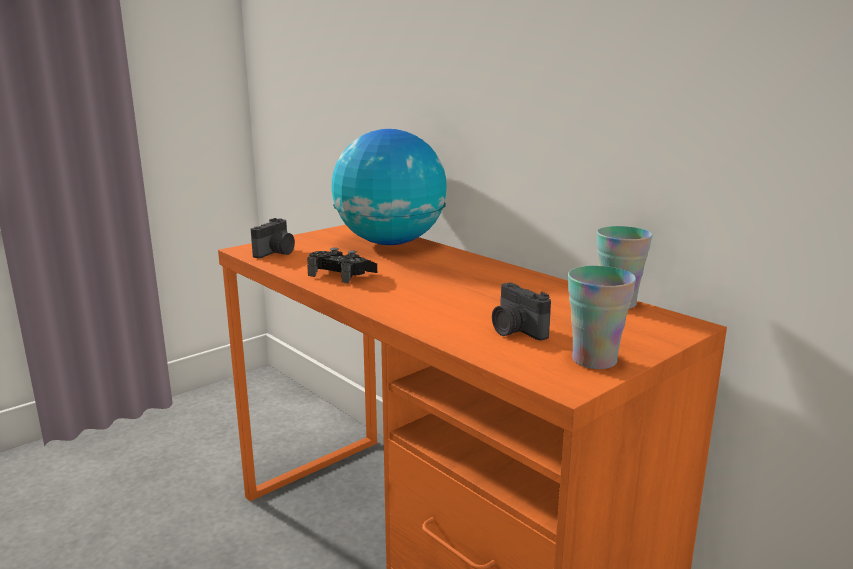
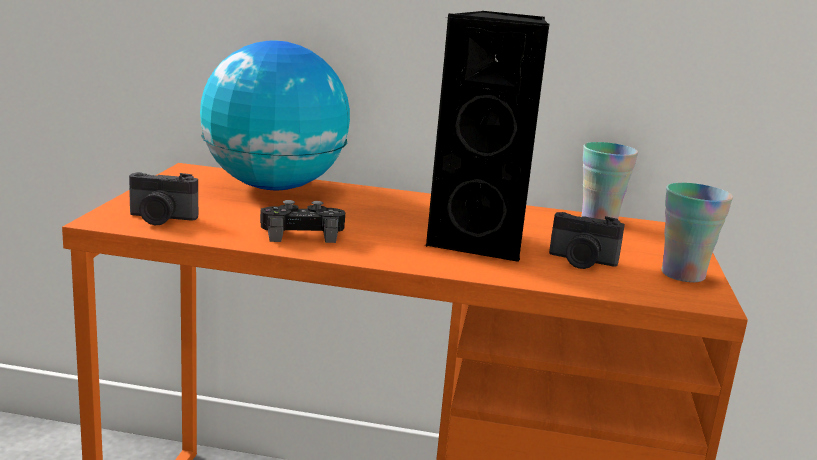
camera: 40 degrees left, 0 degrees up
(276, 253) = (161, 219): camera -> camera turned 105 degrees clockwise
(461, 301) = (481, 242): none -> black speaker

